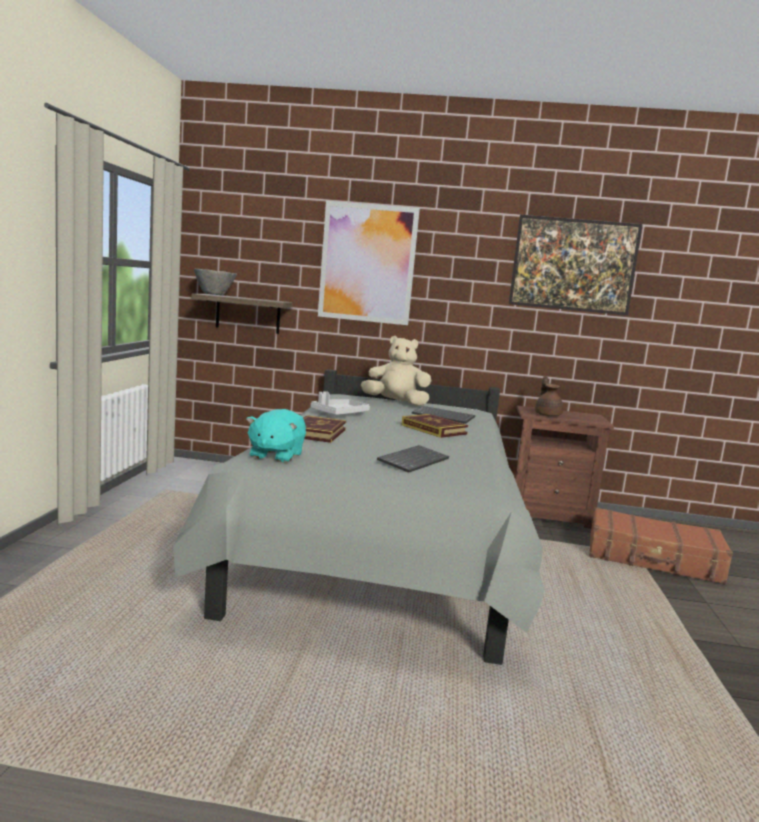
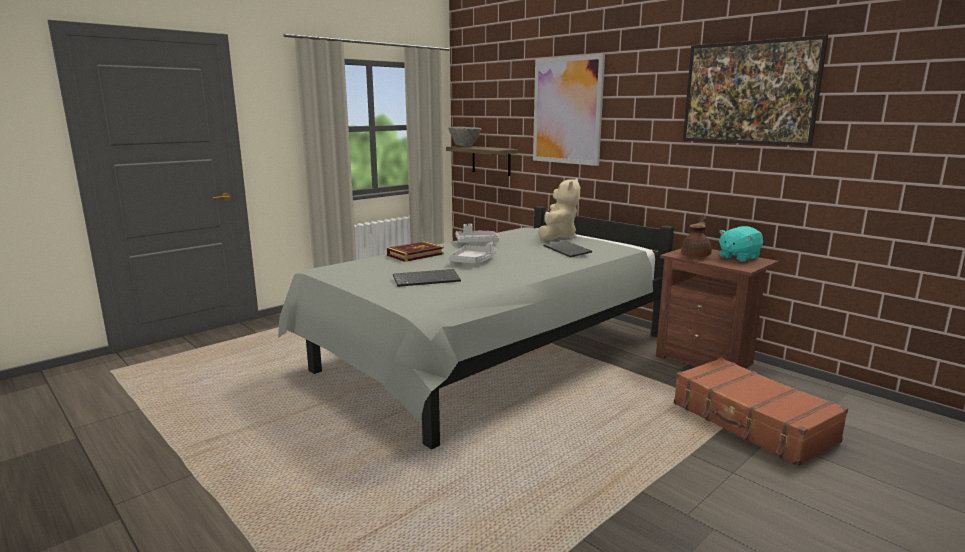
camera: 40 degrees right, 5 degrees up
(275, 455) = (344, 266): turquoise plush toy -> turquoise plush toy (738, 257)
(396, 403) = (557, 237): beige plush toy -> beige plush toy turned 60 degrees clockwise
(398, 435) = (473, 261): none -> grey tray
(434, 429) = (520, 259): book -> none

